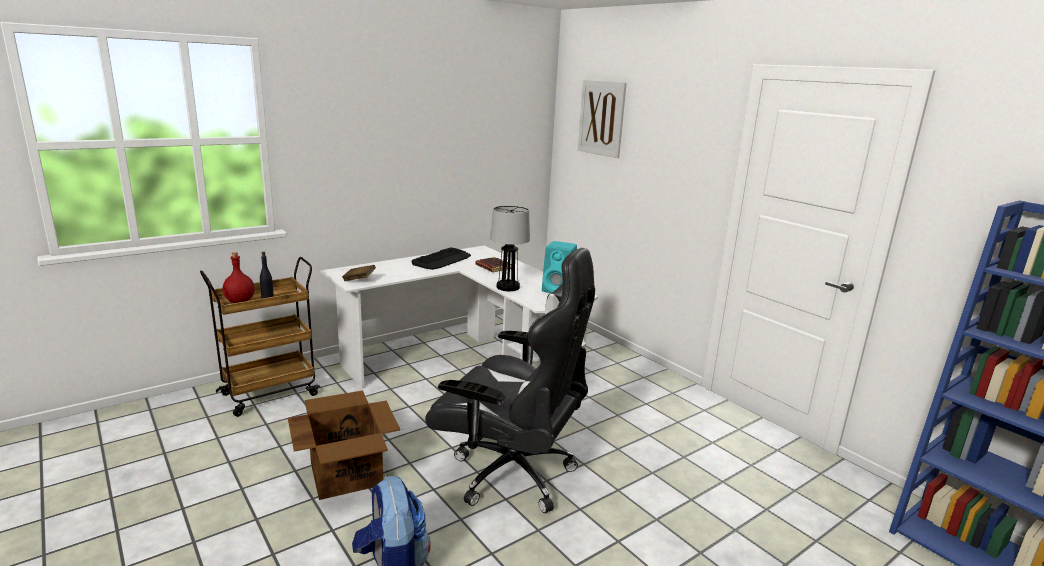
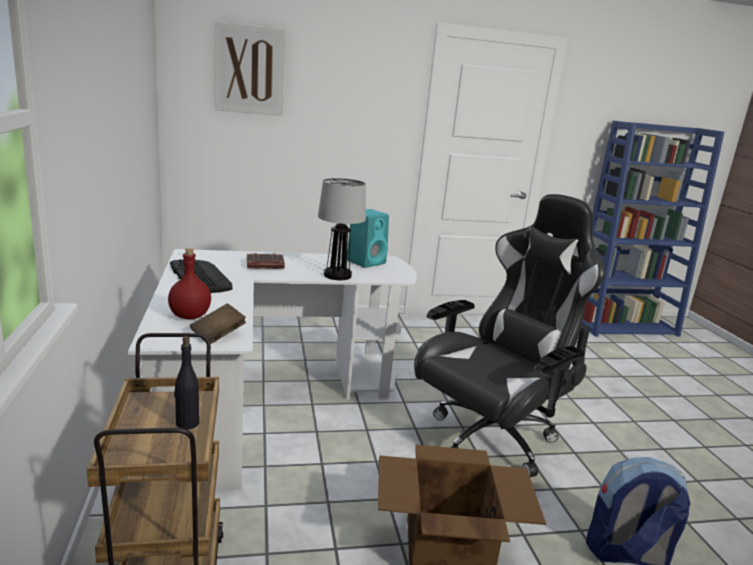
camera: 65 degrees left, 0 degrees up
(239, 301) = (162, 452): red bottle -> red bottle (190, 316)

